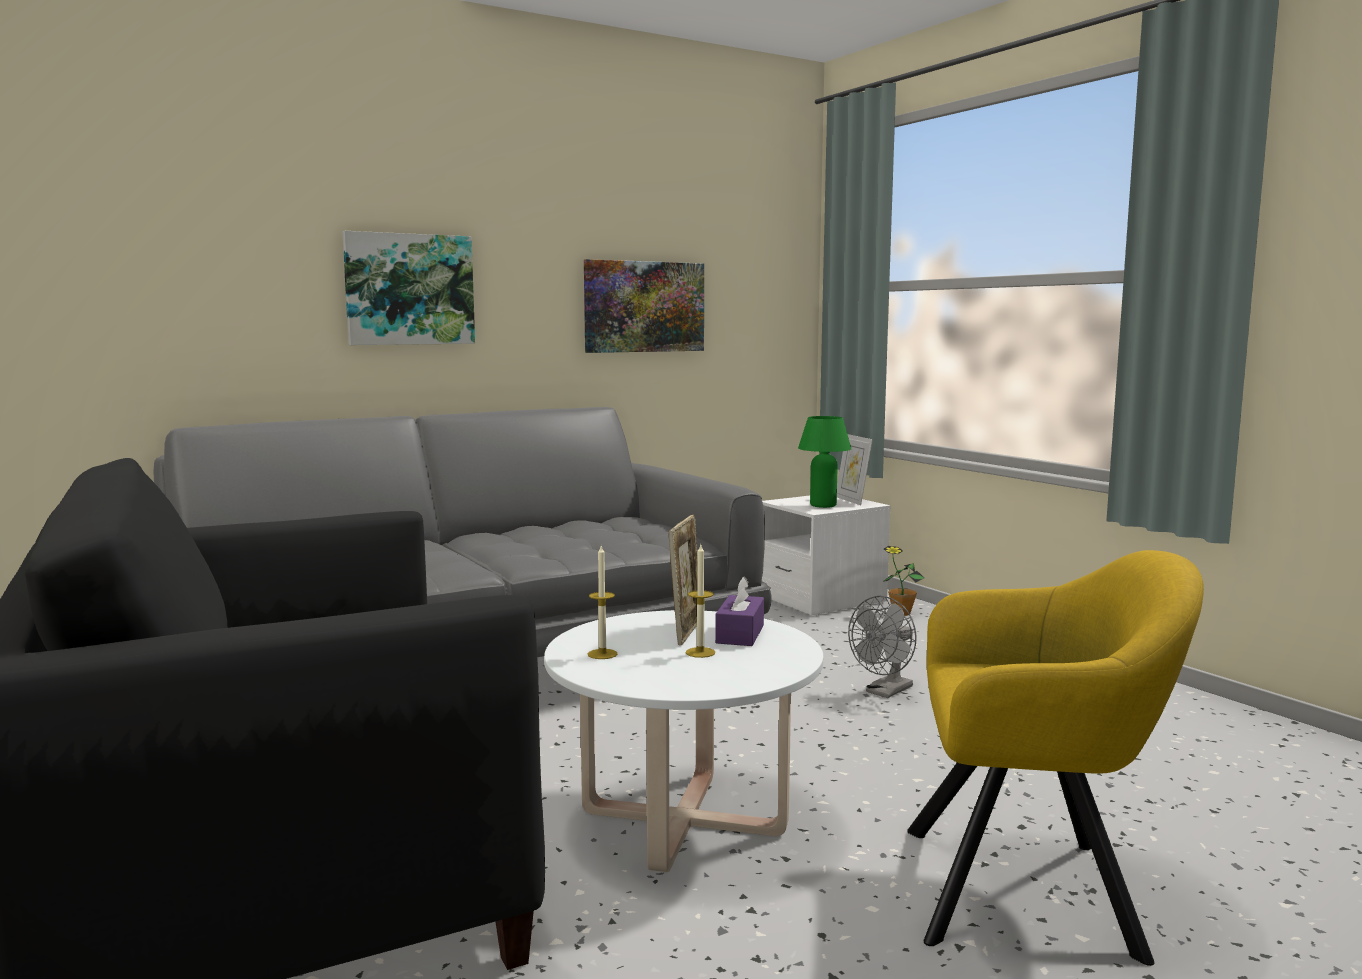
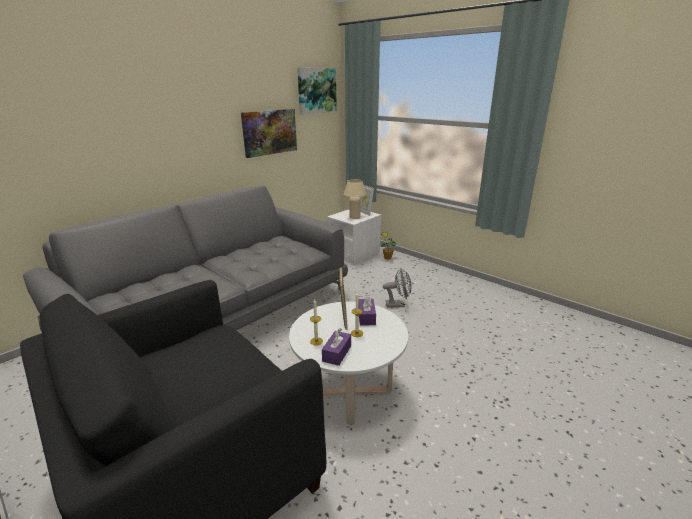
camera: 15 degrees left, 15 degrees up
(409, 289) = (159, 137): picture -> picture (316, 90)
(634, 673) = (337, 353): none -> purple tissue box
(823, 505) = (354, 217): green table lamp -> beige table lamp
(885, 692) = (398, 304): grey fan -> grey fan turned 120 degrees counterclockwise
(1034, 891) = (488, 404): yellow armchair -> none

